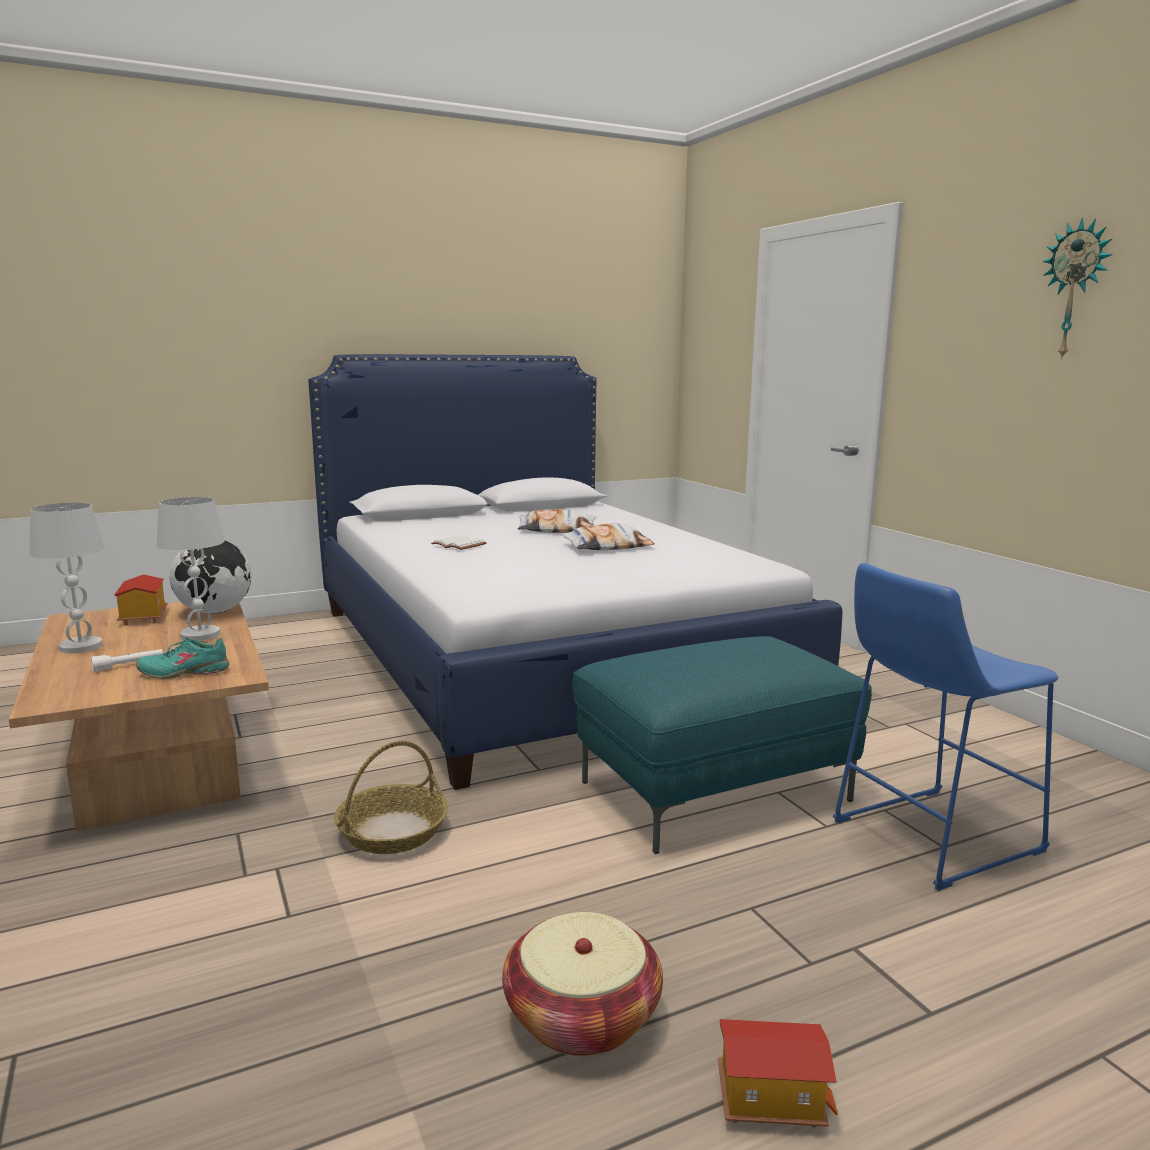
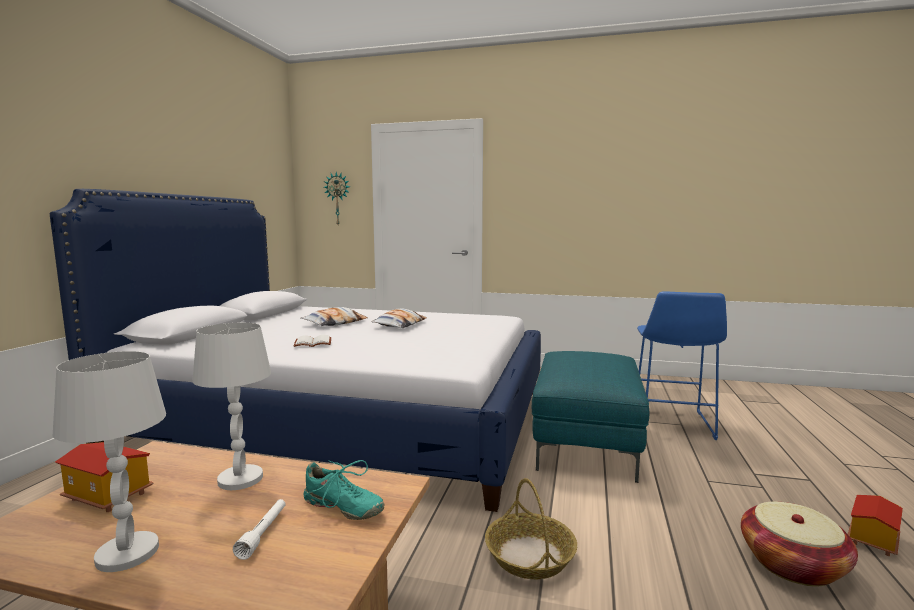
camera: 50 degrees left, 5 degrees down
(184, 672) = (342, 507): turquoise shoe -> turquoise shoe turned 90 degrees counterclockwise
(215, 612) = (183, 459): globe -> none
(1075, 290) = (593, 168): wall clock -> wall clock (338, 199)

